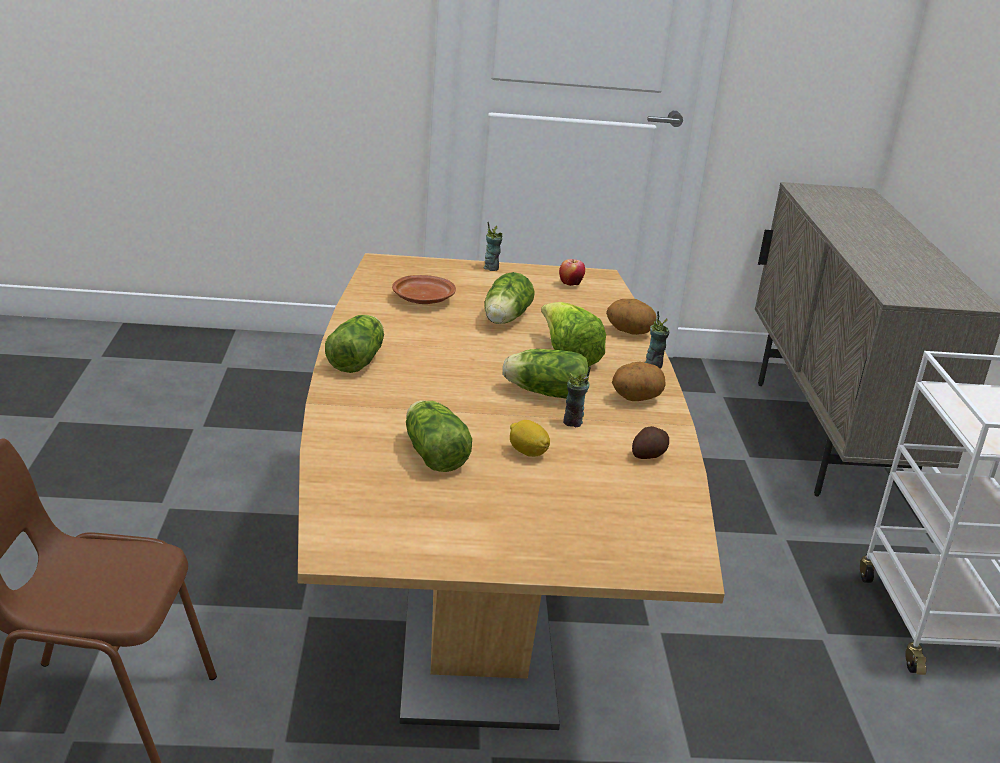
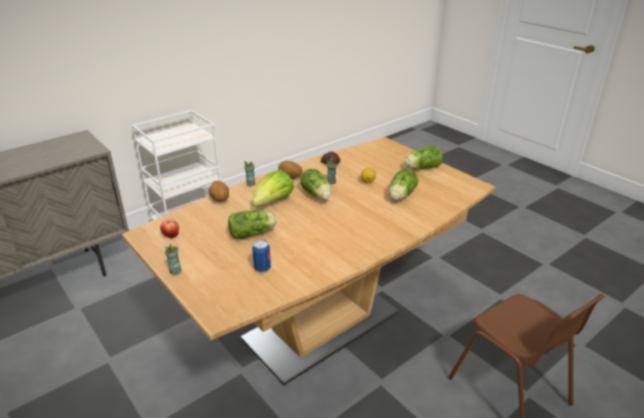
camera: 125 degrees left, 5 degrees up
(358, 360) = (363, 247): lettuce -> lettuce (421, 168)
(423, 299) = (262, 268): brown plate -> can

